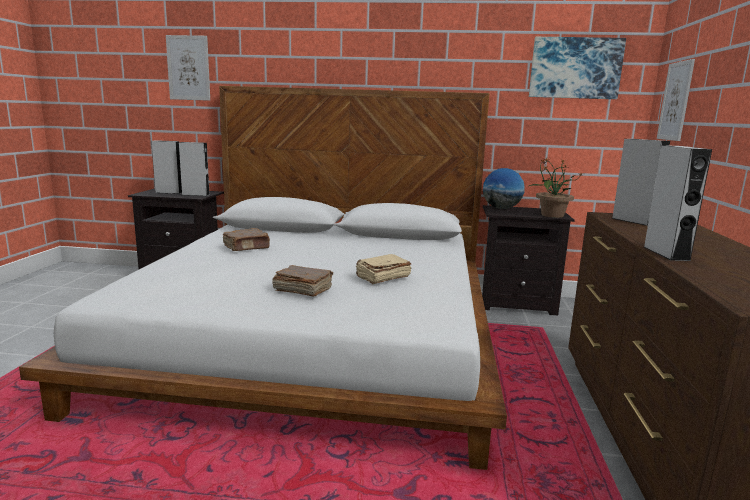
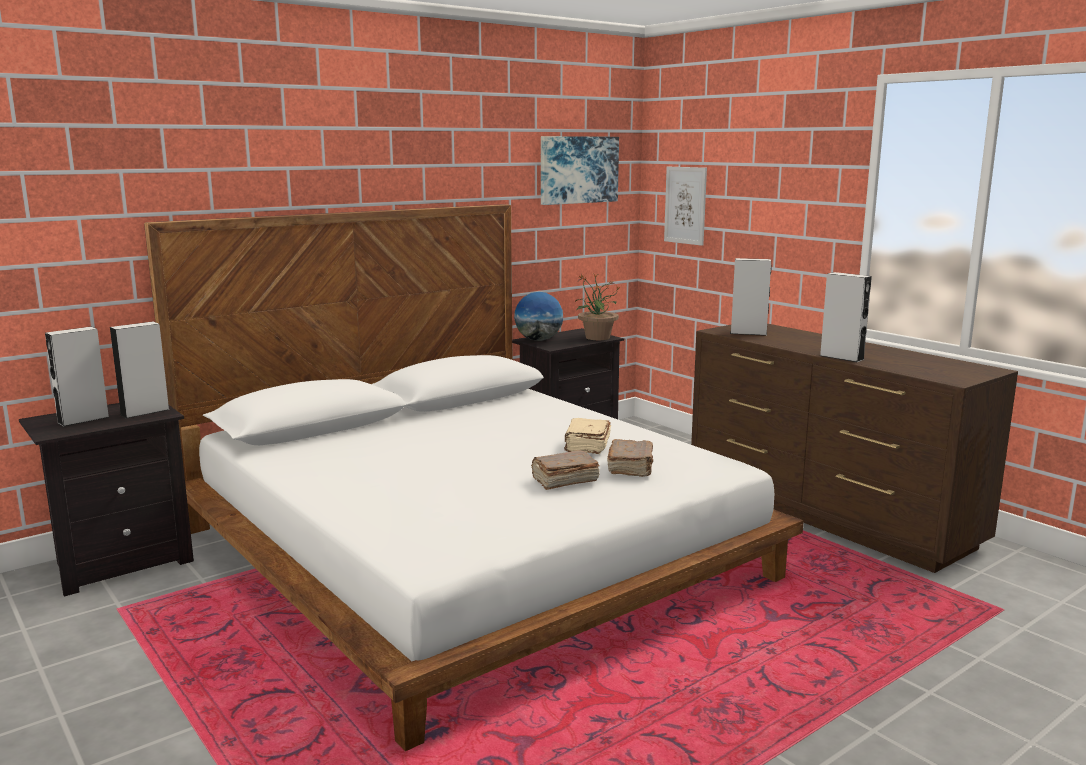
camera: 45 degrees left, 0 degrees up
(188, 68) = (70, 195): picture -> none
(247, 247) = (373, 462): brown book -> brown book (631, 468)

